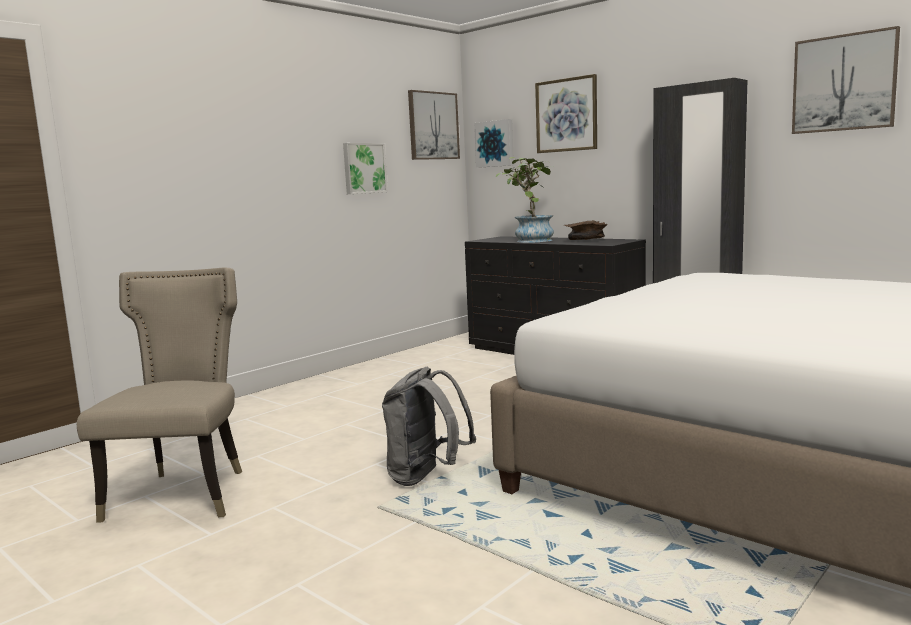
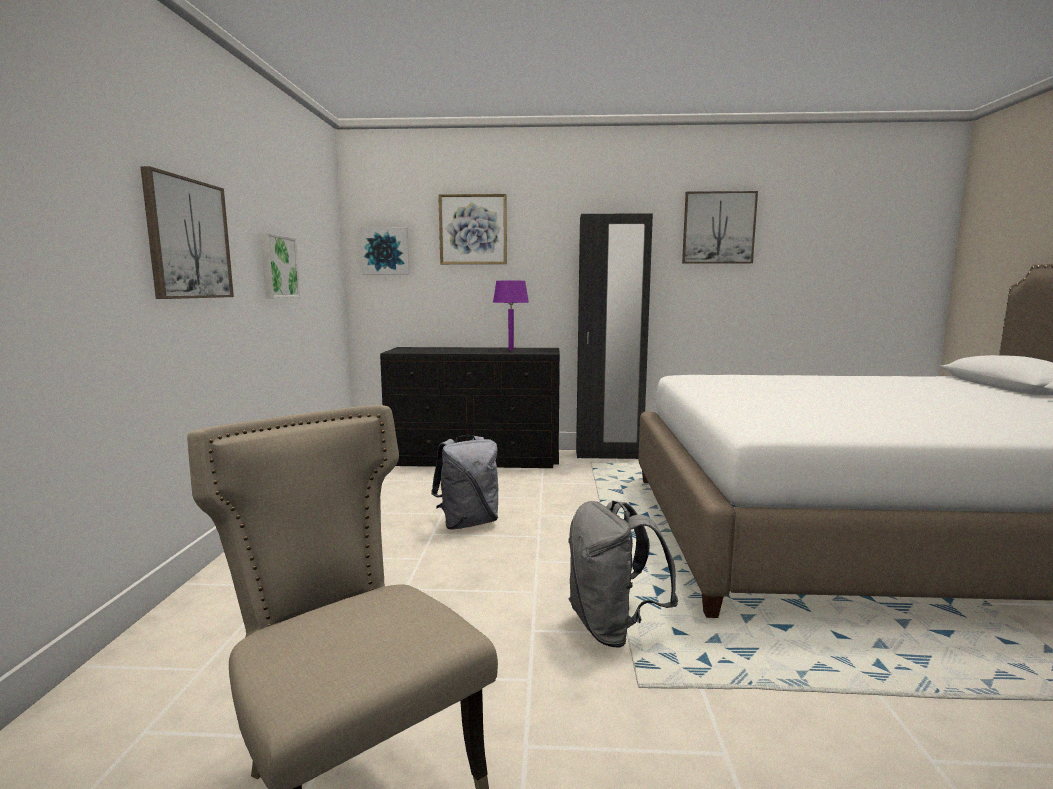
camera: 40 degrees left, 0 degrees up
(433, 126) = (324, 225): picture -> picture (188, 239)
(455, 396) = (468, 523): none -> grey backpack
(529, 240) = (452, 351): potted plant -> none
(585, 240) = (510, 349): brown bowl -> purple table lamp

